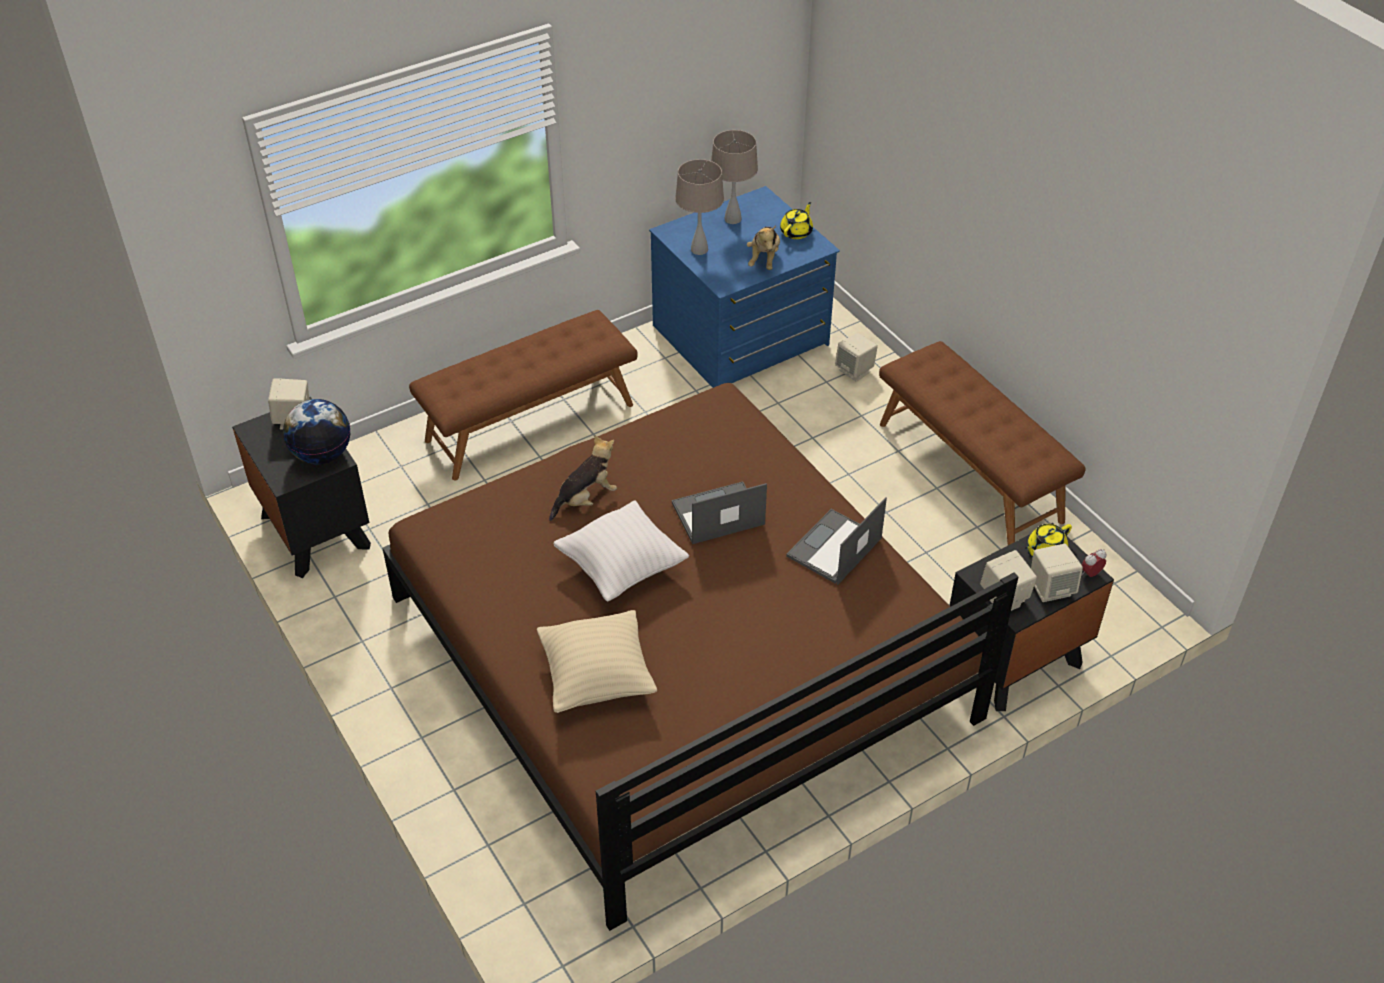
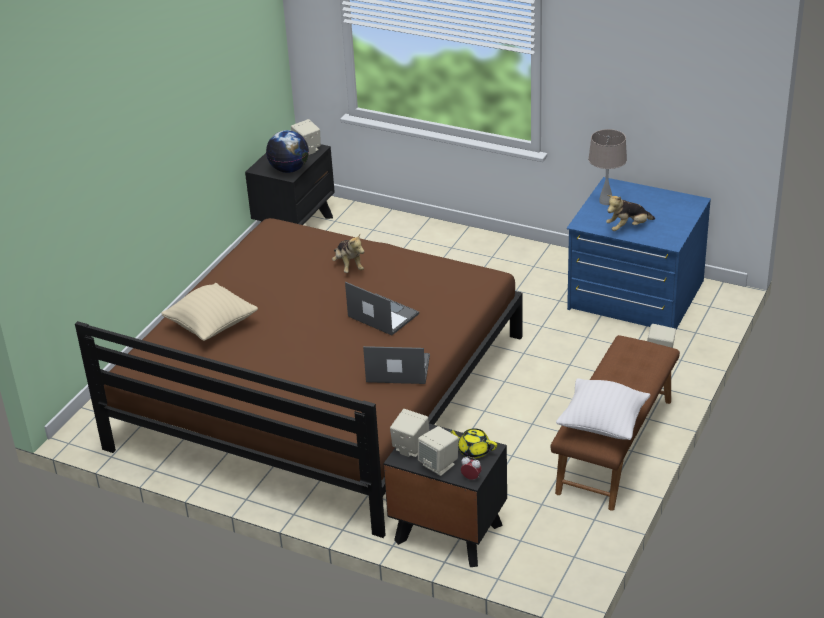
camera: 60 degrees right, 10 degrees down
(529, 421) = (458, 254): brown bench -> none
(586, 499) = (348, 266): plush toy -> plush toy turned 45 degrees clockwise
(621, 568) = (304, 301): white pillow -> white pillow (602, 425)
(733, 219) = (655, 200): beige table lamp -> none
(796, 232) = (675, 228): yellow teapot -> none

